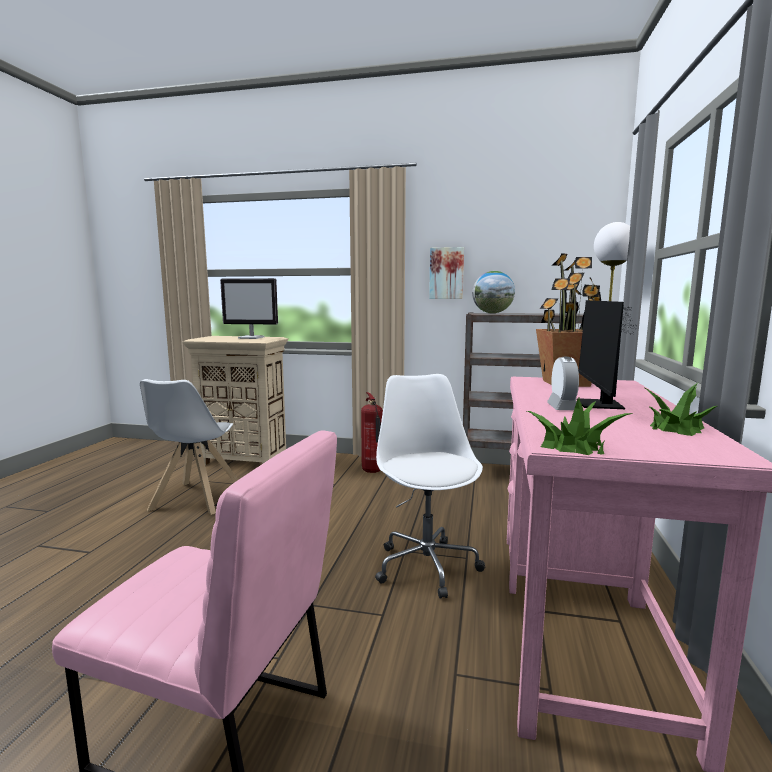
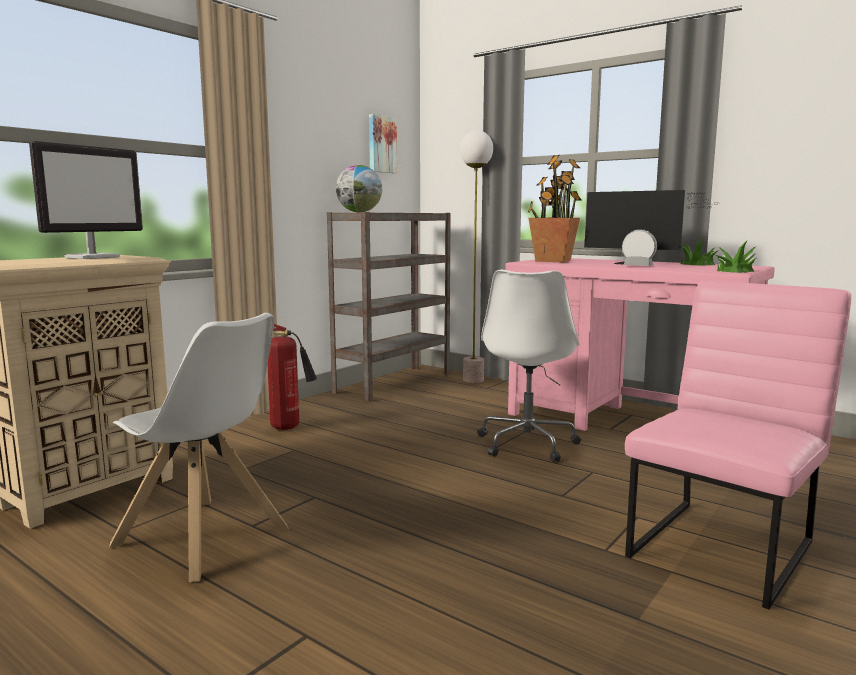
camera: 65 degrees left, 0 degrees up
(426, 565) = (526, 445): white office chair -> white office chair turned 90 degrees counterclockwise
(446, 273) = (299, 164): picture -> picture (381, 144)

